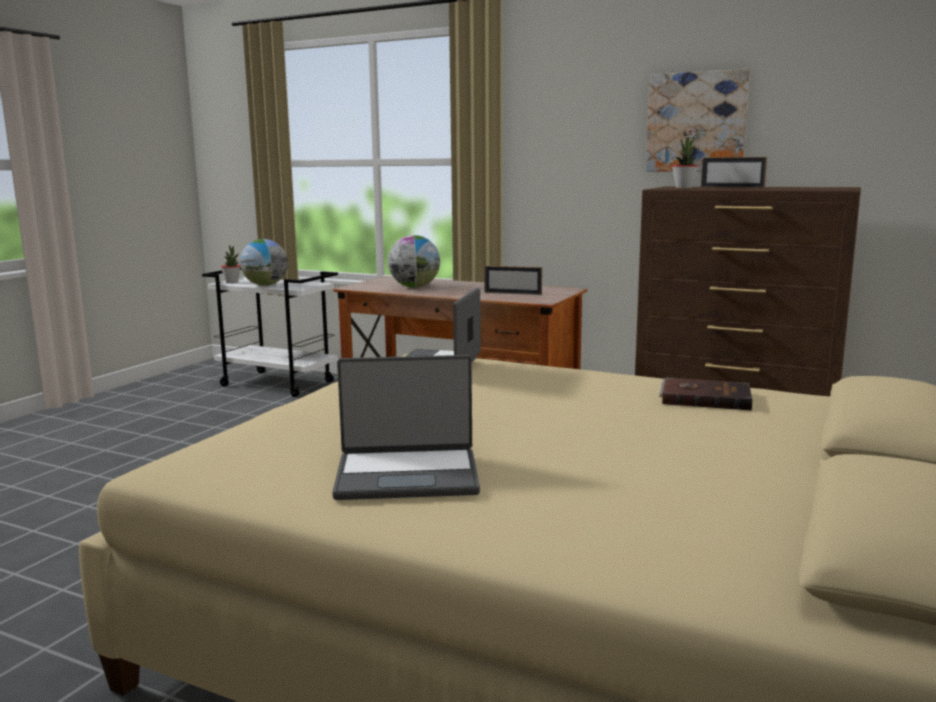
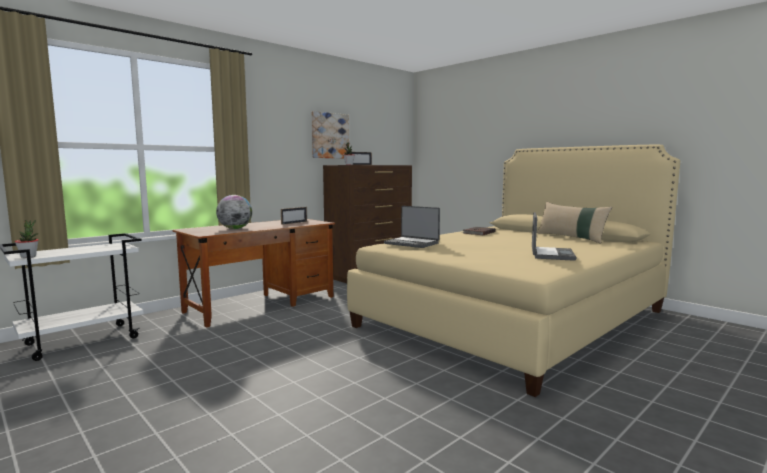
camera: 70 degrees left, 5 degrees down
(265, 285) = (81, 251): globe -> none
(786, 499) = (571, 238): none -> beige pillow

